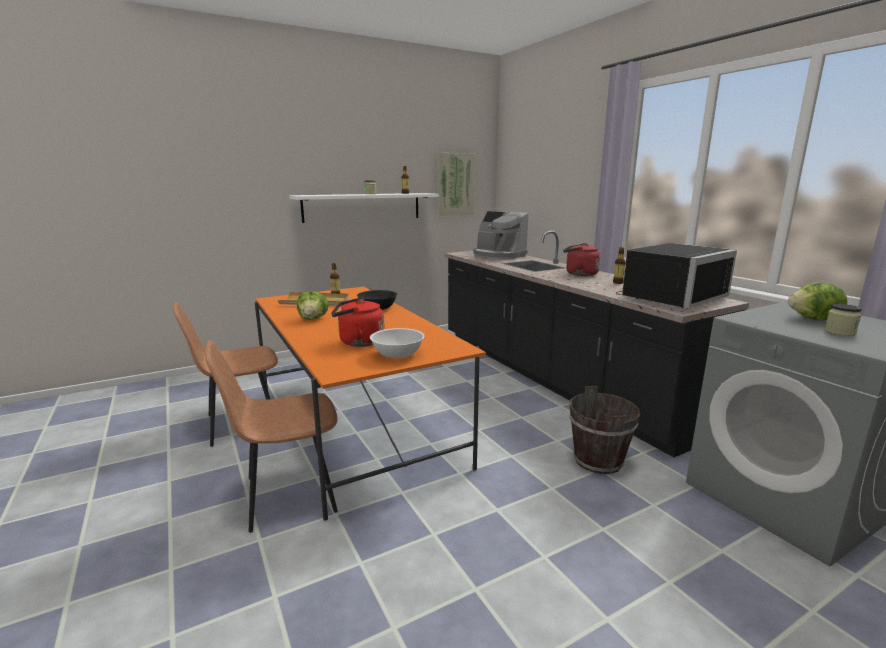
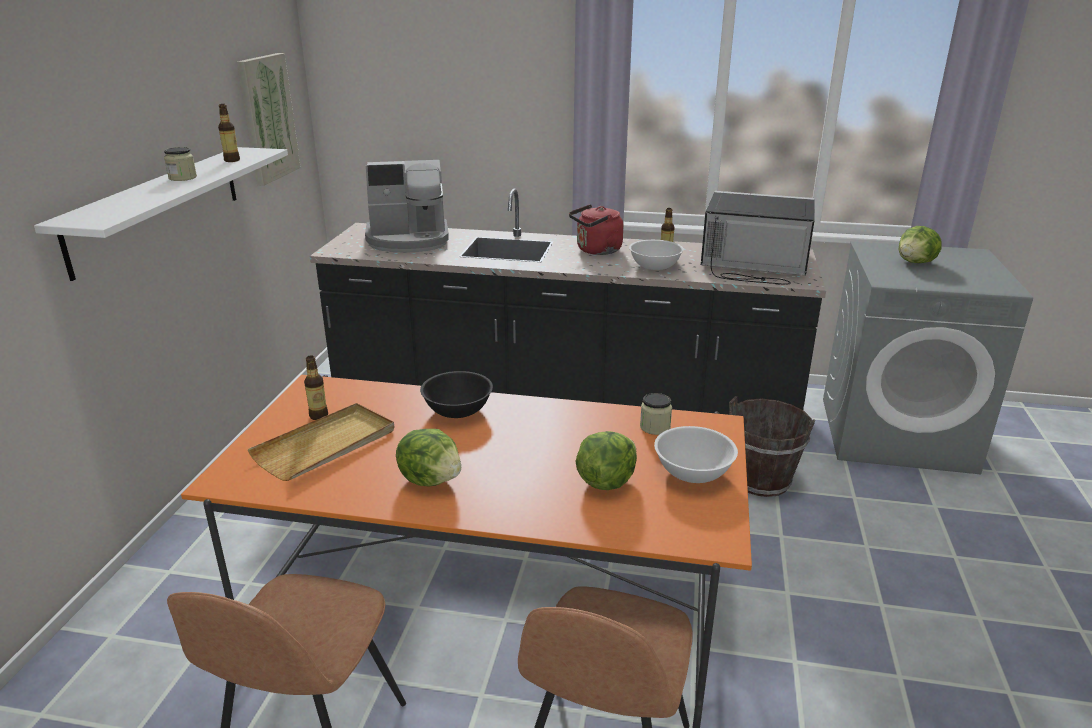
camera: 50 degrees left, 10 degrees up
(358, 342) = (605, 481): red kettle -> lettuce
(593, 284) = (655, 266): none -> white bowl
(668, 297) = (753, 263): black microwave -> black microwave turned 75 degrees counterclockwise
(839, 332) = (956, 273): jar -> jar (655, 427)

